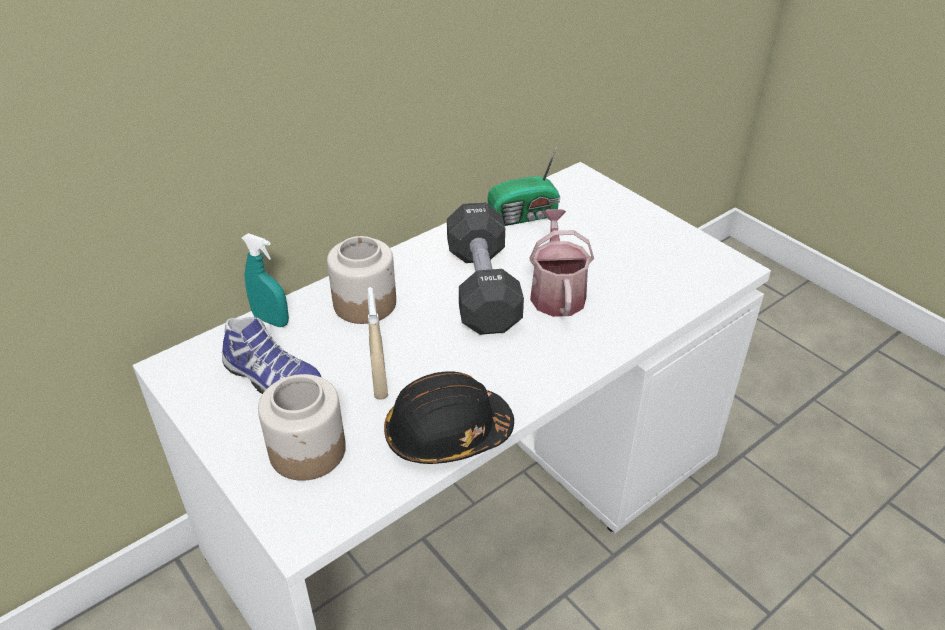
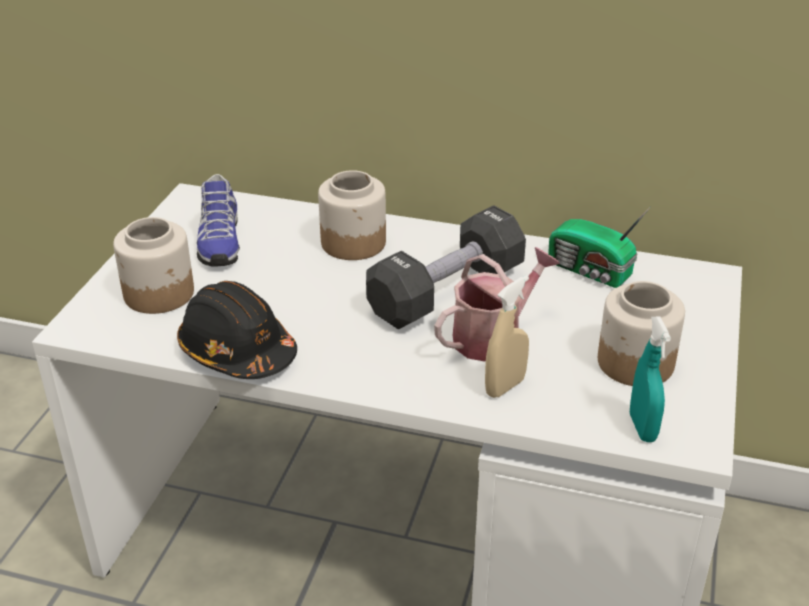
camera: 55 degrees right, 5 degrees down
(271, 320) = (284, 212): turquoise spray bottle -> turquoise spray bottle (642, 428)
(380, 385) = (261, 294): beige spray bottle -> beige spray bottle (505, 387)
(639, 249) = (634, 362): none -> jar

